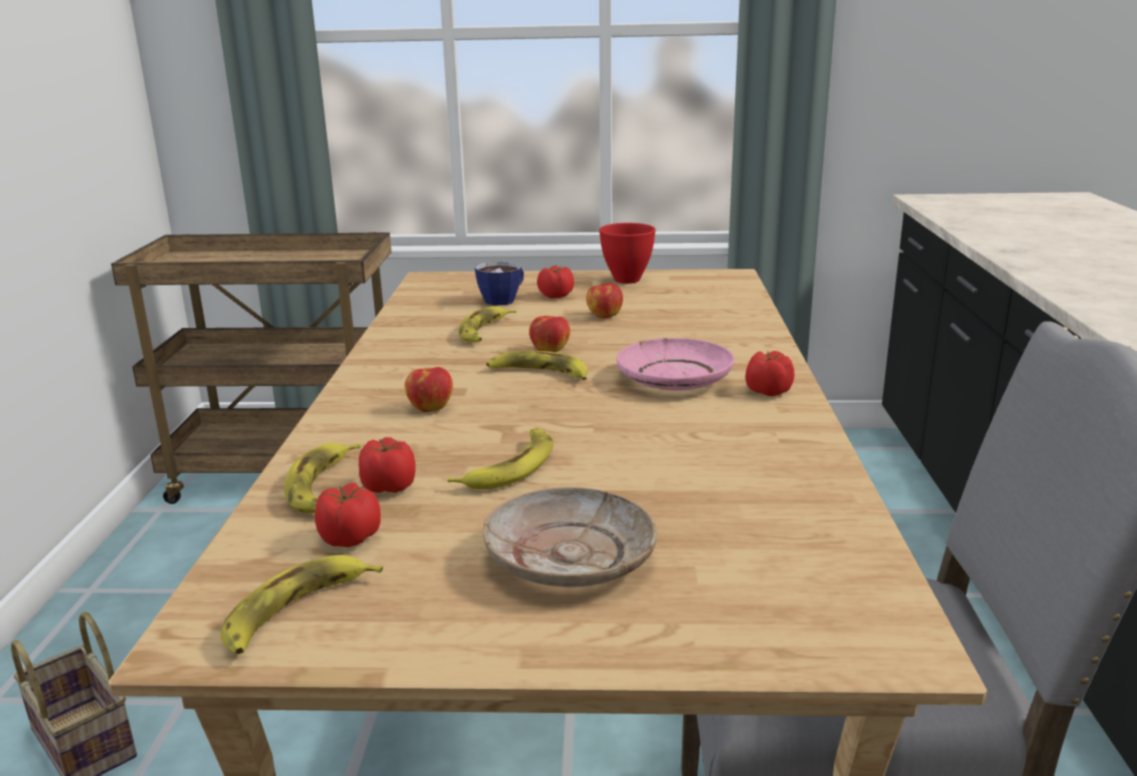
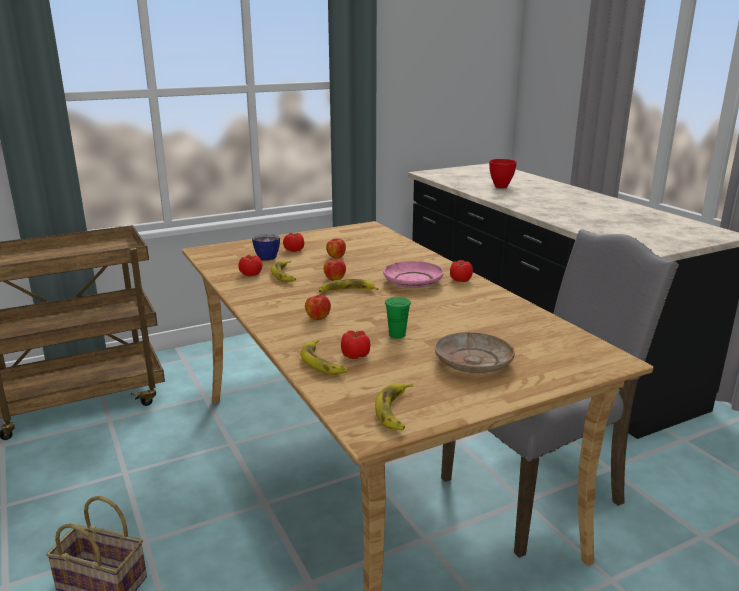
camera: 30 degrees left, 0 degrees up
(348, 538) = (371, 379): tomato -> tomato (250, 274)
(510, 467) = (397, 335): banana -> green cup
(625, 280) = (318, 236): red bowl -> red bowl (500, 186)

